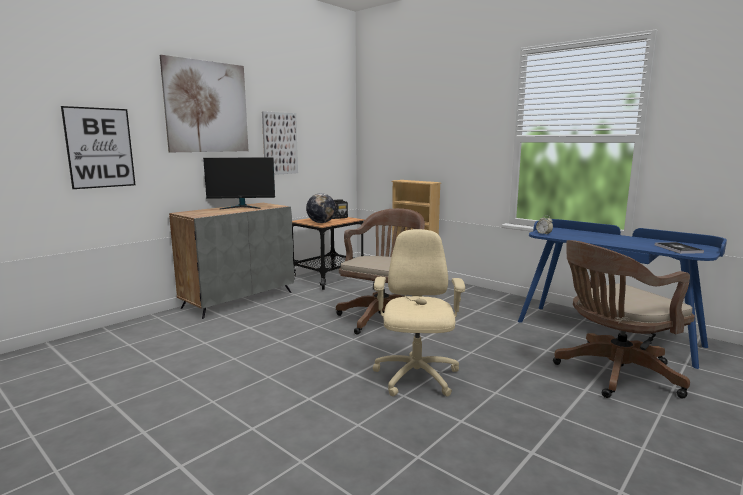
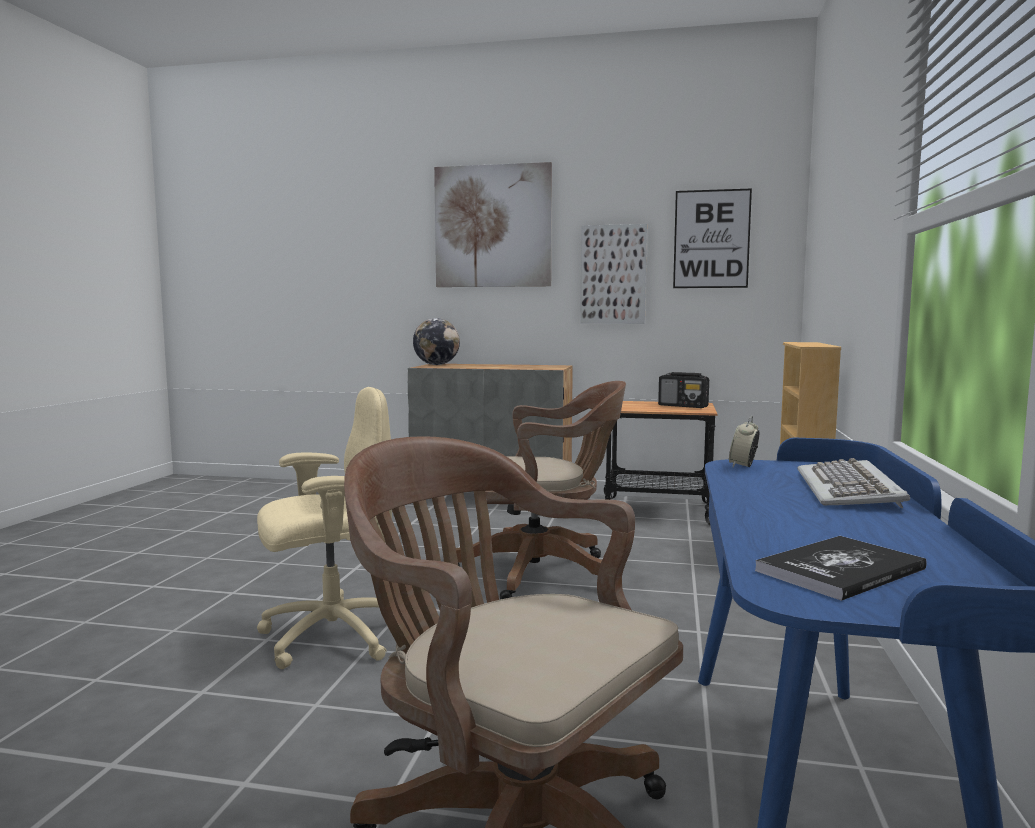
camera: 60 degrees right, 5 degrees down
(100, 148) = (363, 281): picture -> picture (711, 239)
(242, 207) = (513, 366): monitor -> none
(321, 223) = (632, 407): globe -> globe (436, 365)
(587, 234) = (849, 490): none -> keyboard

